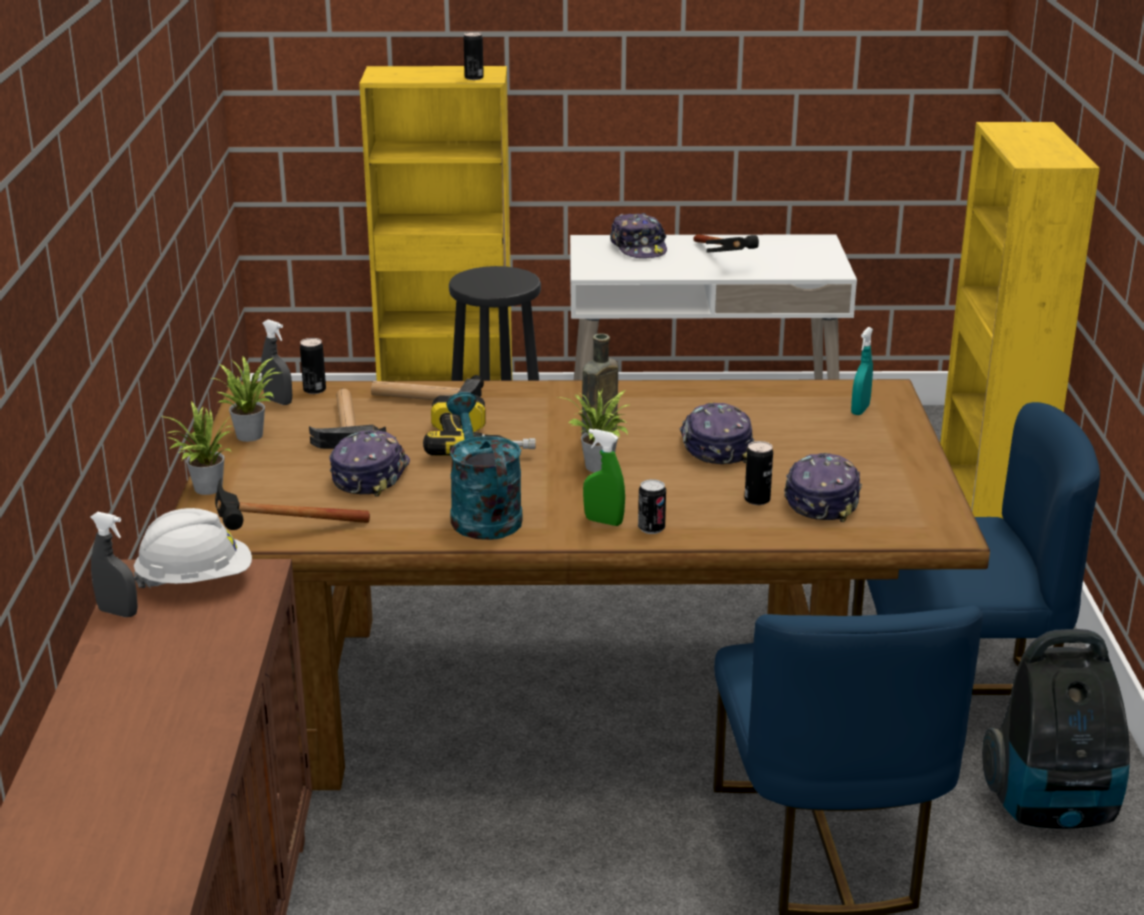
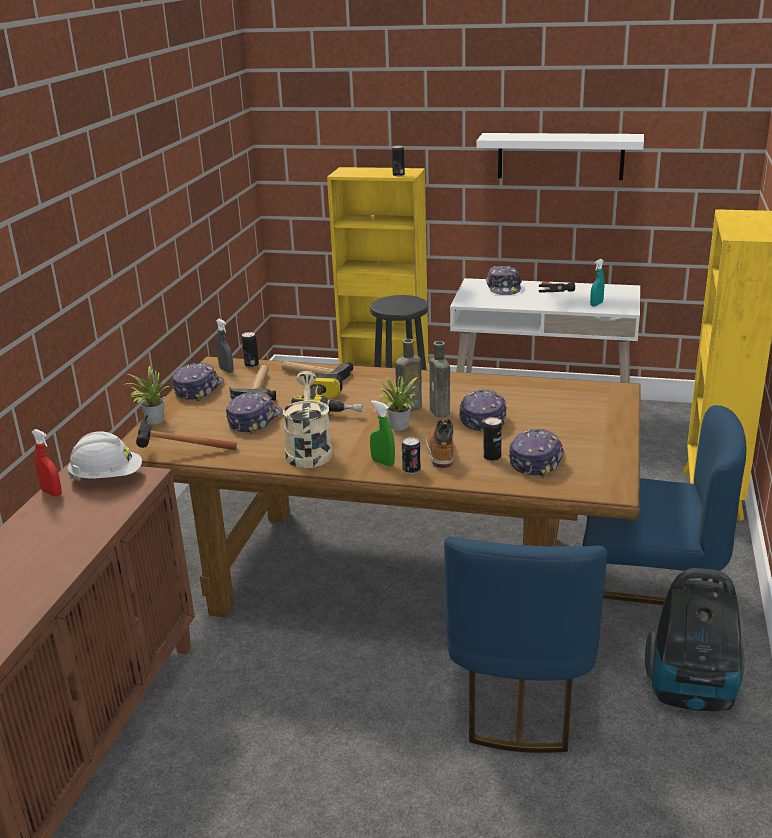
camera: 15 degrees right, 0 degrees up
(118, 612) = (52, 493): grey spray bottle -> red spray bottle
(250, 434) = (198, 389): potted plant -> cap
(481, 513) = (308, 450): turquoise watering can -> beige watering can
(649, 441) = (440, 412): none -> brown bottle
(678, 498) = (440, 451): none -> boot
(714, 44) = (560, 156): none -> white shelf
(860, 410) = (594, 402): turquoise spray bottle -> turquoise spray bottle (596, 304)

